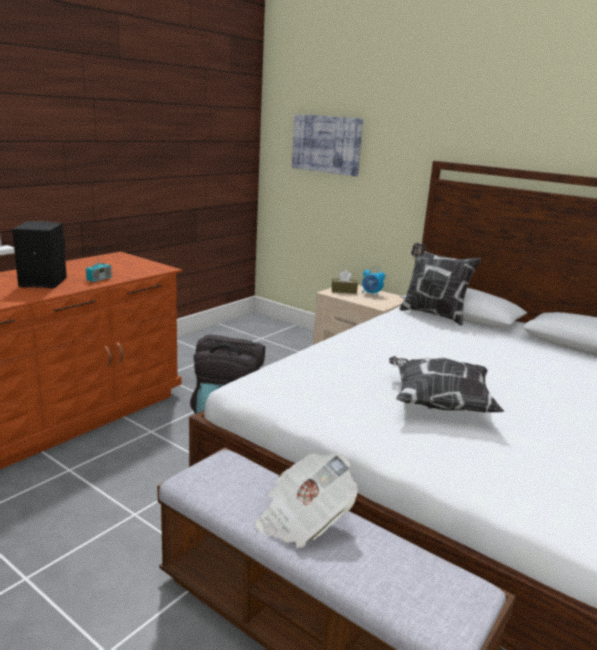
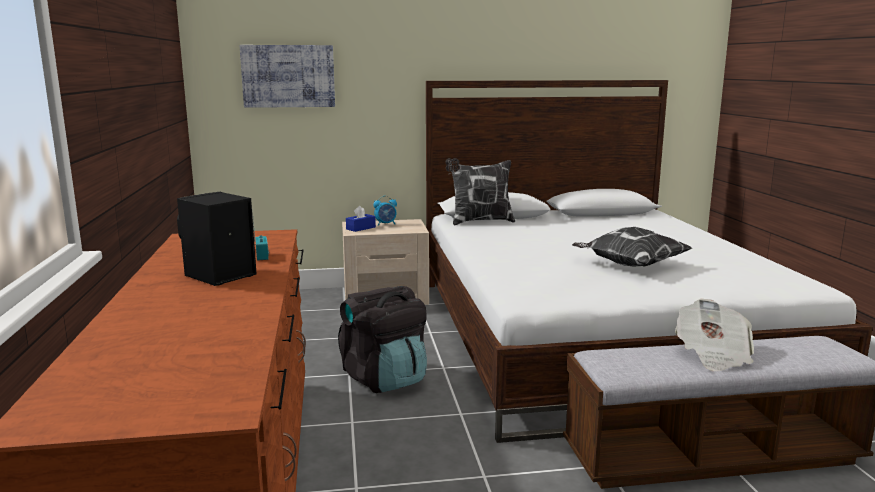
camera: 45 degrees left, 5 degrees down
(344, 291) = (361, 228): brown tissue box -> blue tissue box

